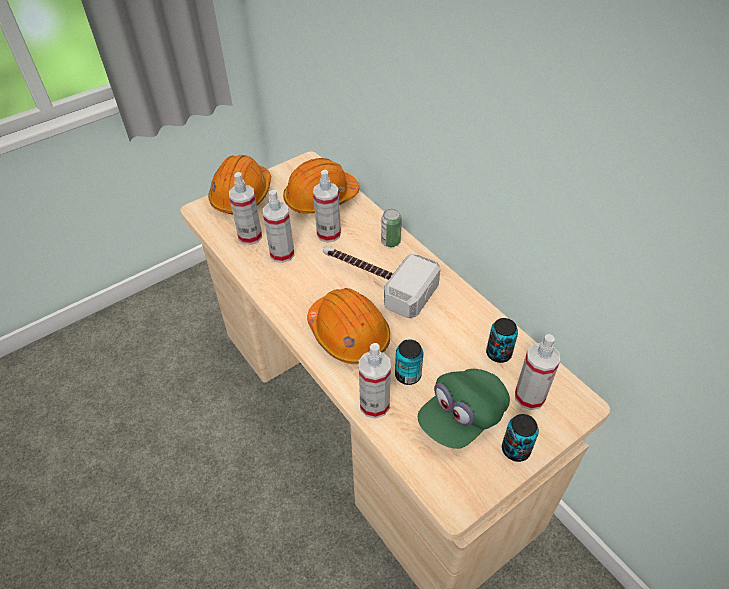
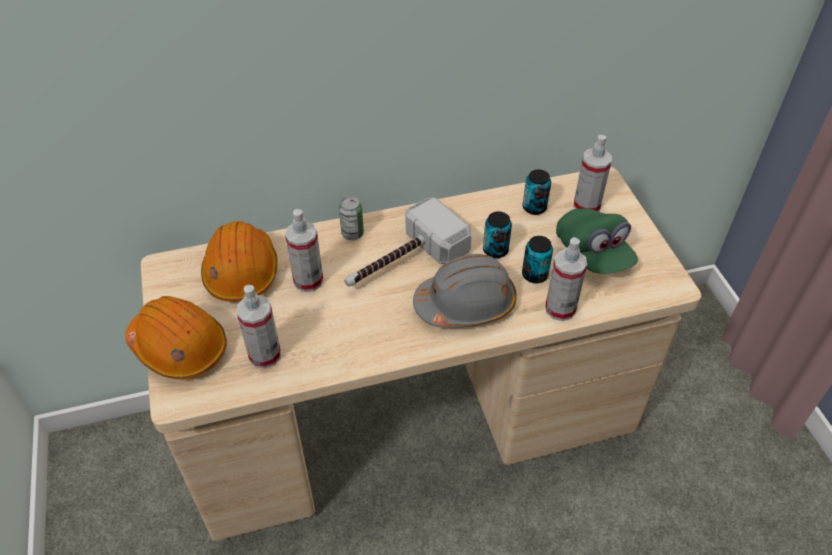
camera: 70 degrees left, 0 degrees up
(282, 254) = (315, 331): spray bottle -> none
(348, 334) = (466, 304): orange hard hat -> grey hard hat
(515, 449) = (634, 233): can -> can (495, 250)

